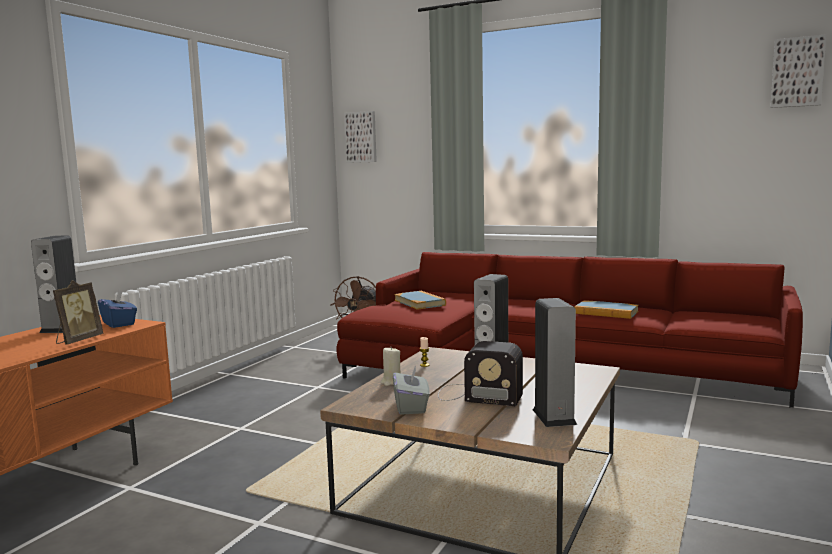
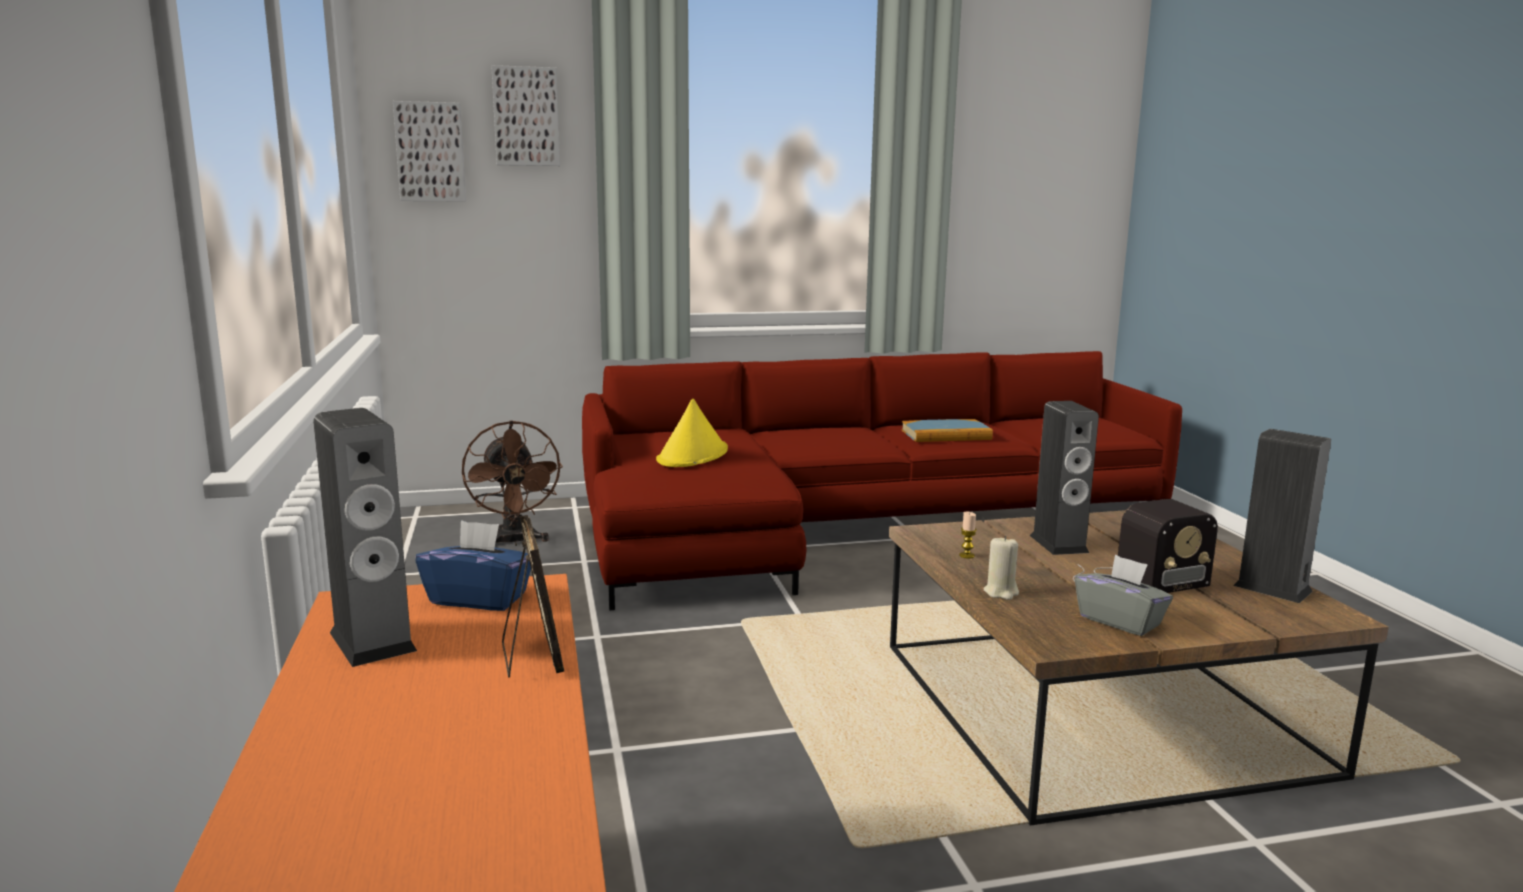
camera: 40 degrees left, 5 degrees up
(419, 303) = (693, 455): book -> yellow hat
(797, 72) = (1091, 109): picture -> picture (526, 117)

